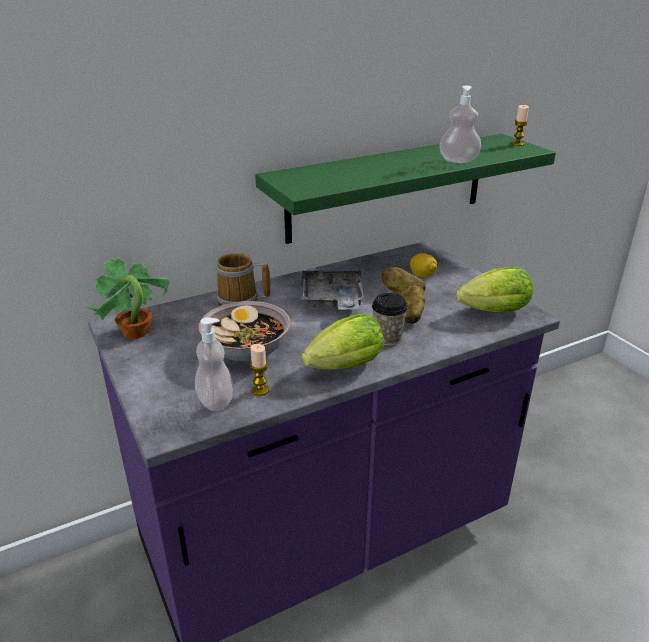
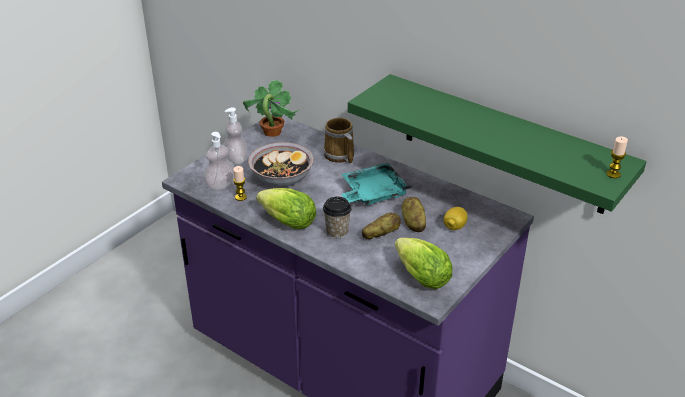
camera: 65 degrees right, 5 degrees up
(332, 300) = (373, 193): grey tray -> turquoise tray
(458, 160) = (516, 150): soap dispenser -> soap dispenser (236, 159)

